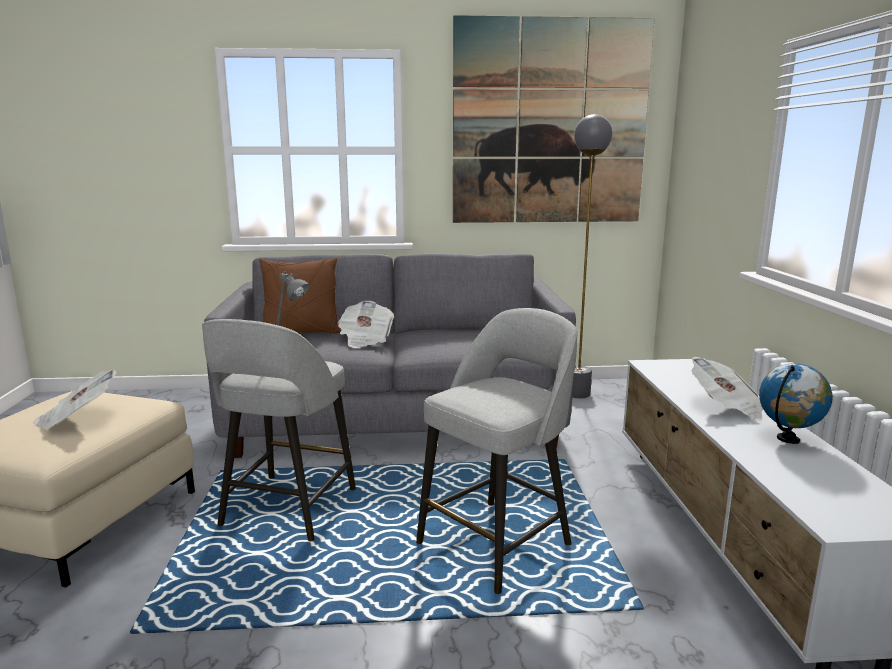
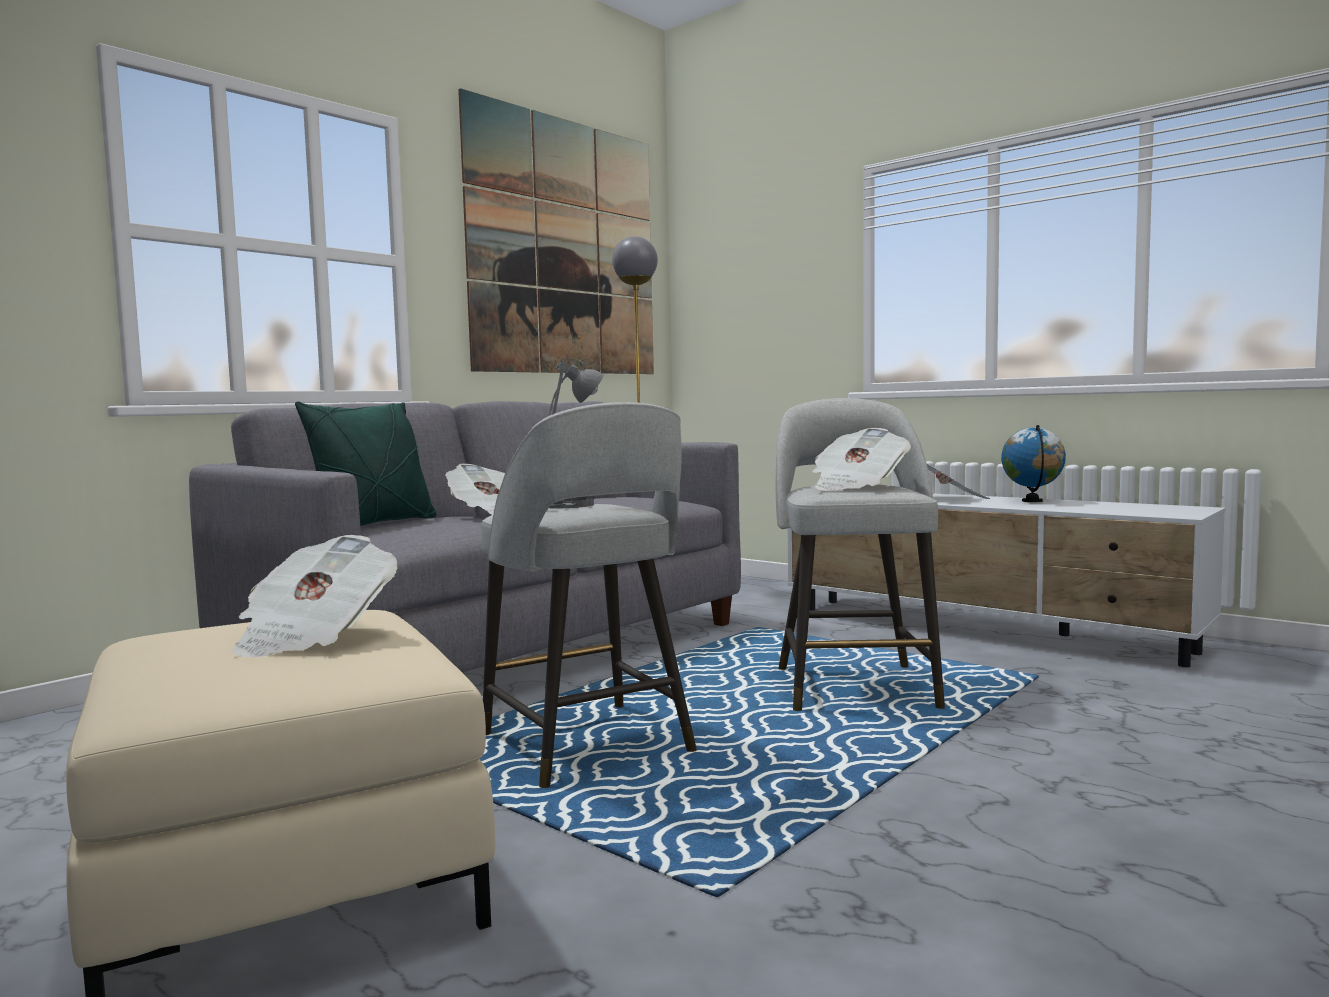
camera: 45 degrees left, 10 degrees down
(301, 333) = (375, 525): brown pillow -> green pillow
(496, 394) = (856, 487): none -> newspaper

